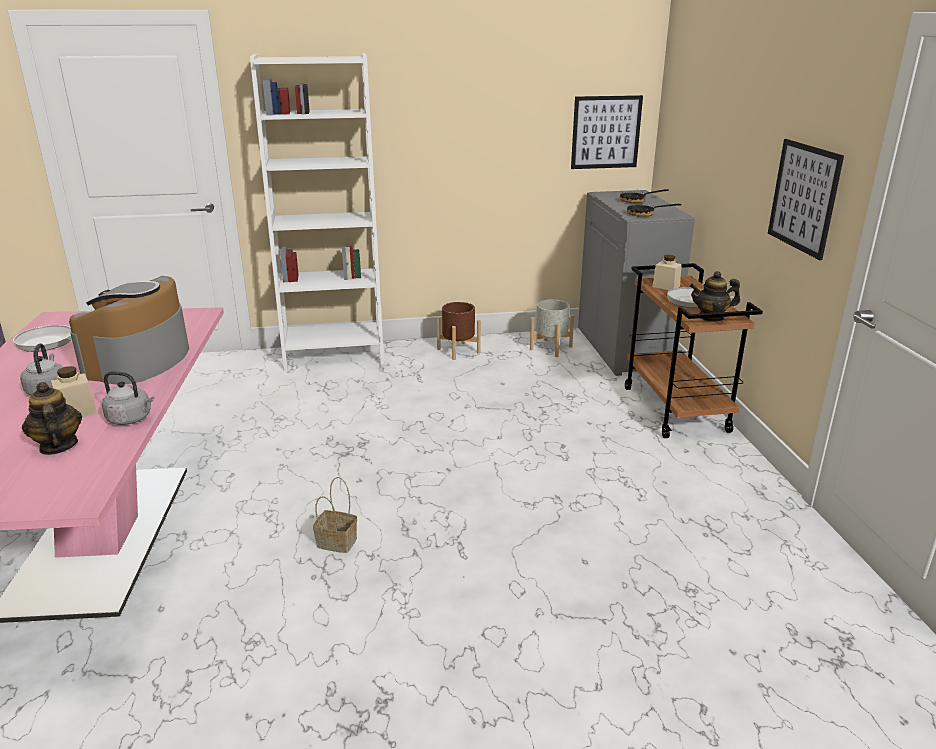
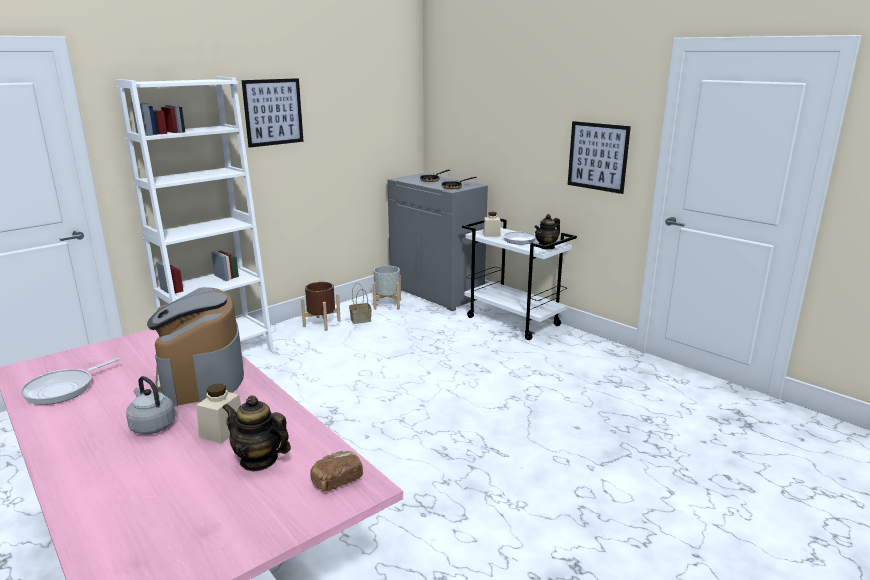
camera: 35 degrees left, 5 degrees down
(72, 486) = (337, 480): none -> bread
(131, 419) = (287, 418): grey kettle -> none
(335, 542) = (407, 485): basket -> basket (360, 320)
(606, 132) = (394, 132): picture -> picture (273, 112)
(676, 410) = (514, 321): brown cart -> white cart

